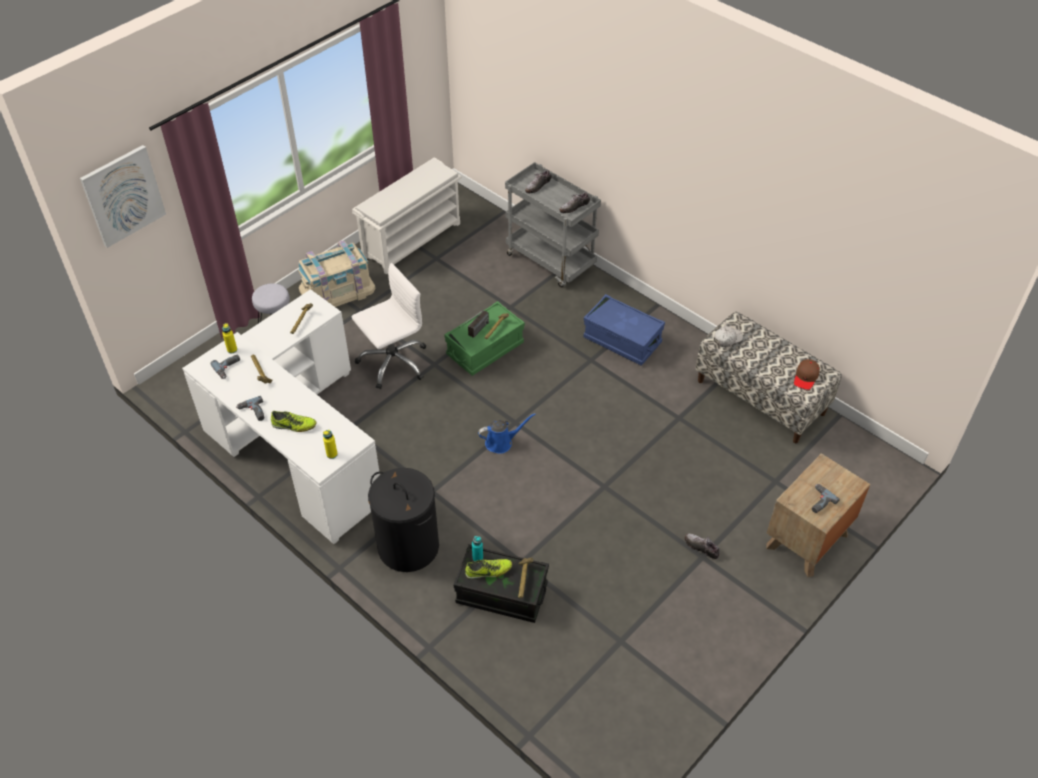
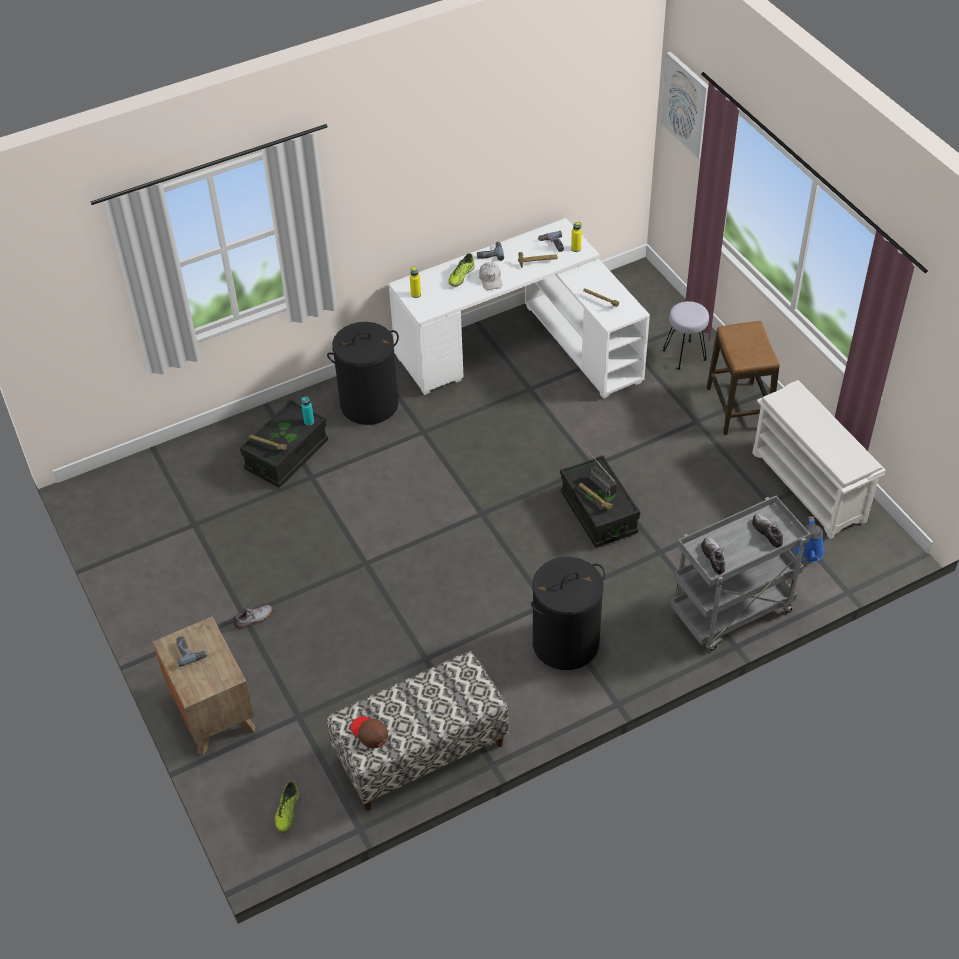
camera: 110 degrees right, 0 degrees up
(337, 289) = (738, 408): beige storage box -> stool
(393, 362) = (607, 434): white office chair -> none
(485, 349) = (598, 513): green storage box -> black storage box
(488, 571) = (291, 426): shoe -> shoe (287, 811)
(501, 442) = (460, 496): blue watering can -> blue watering can (809, 553)
(622, 340) = (565, 643): blue storage box -> black laundry basket
(727, 339) = (463, 677): white cap -> white cap (490, 280)

